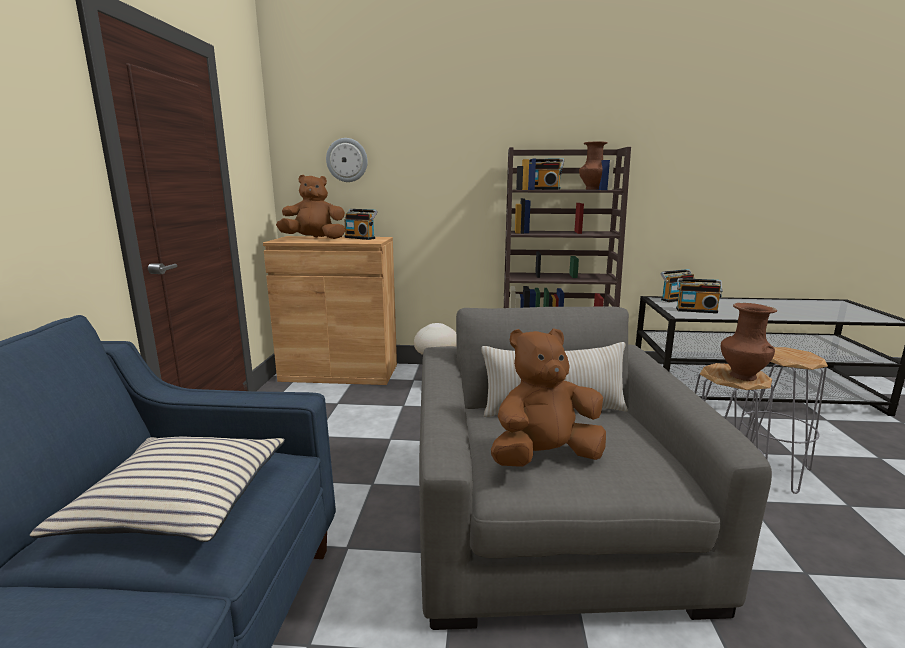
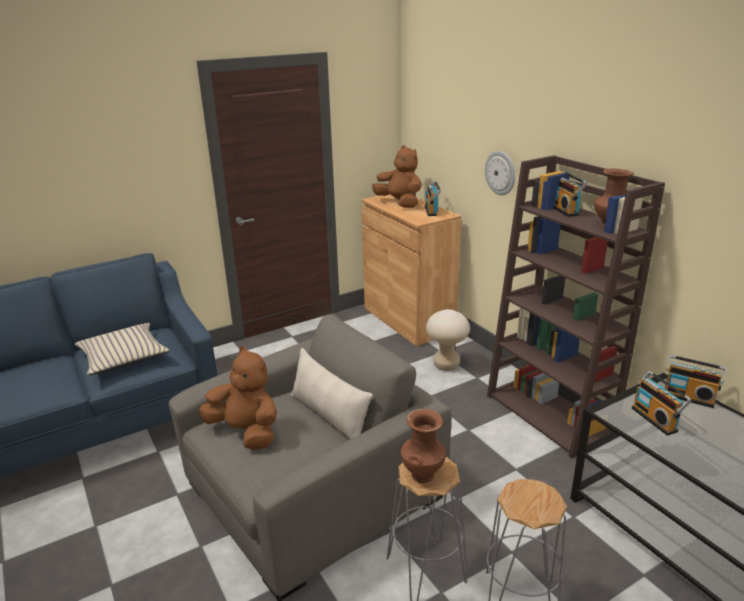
camera: 55 degrees right, 10 degrees up
(347, 160) = (441, 135): wall clock -> wall clock (500, 173)

